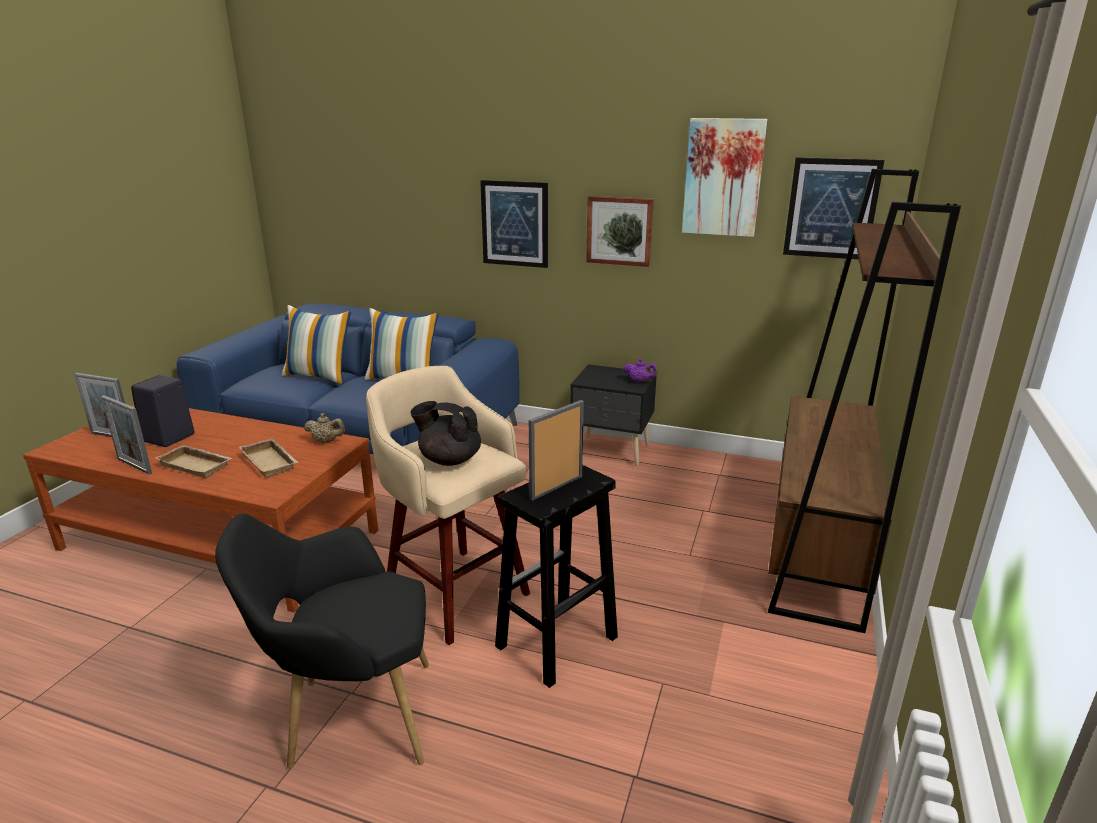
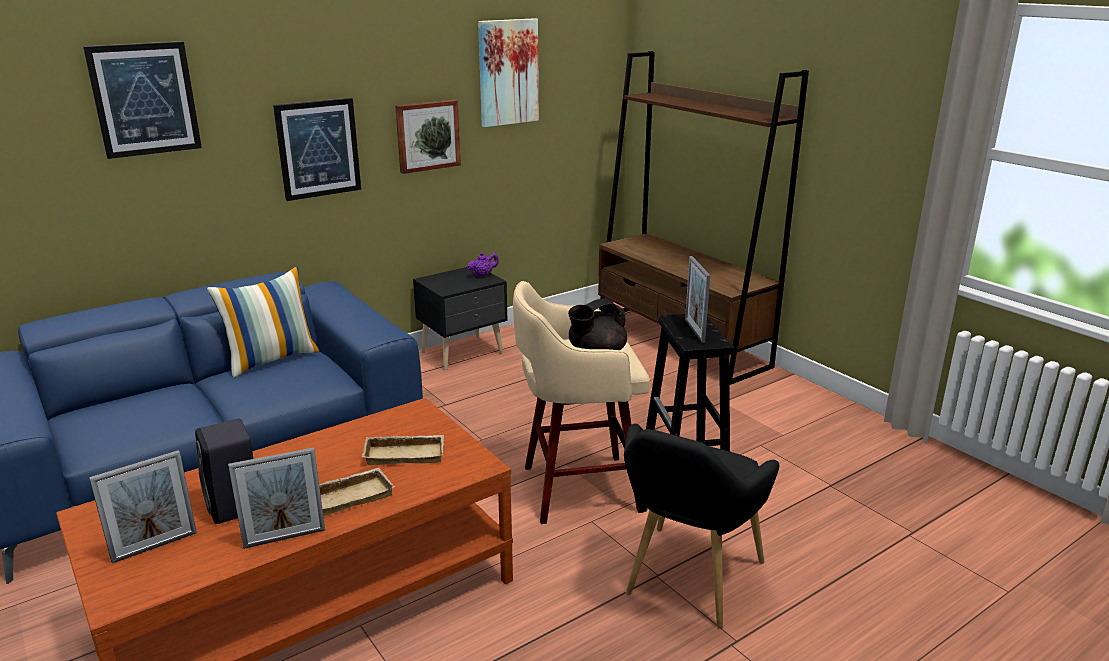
camera: 55 degrees left, 0 degrees up
(319, 376) = (171, 398): pillow -> none
(326, 441) = (400, 417): beige teapot -> none
(831, 208) = (583, 88): picture -> picture (144, 99)

